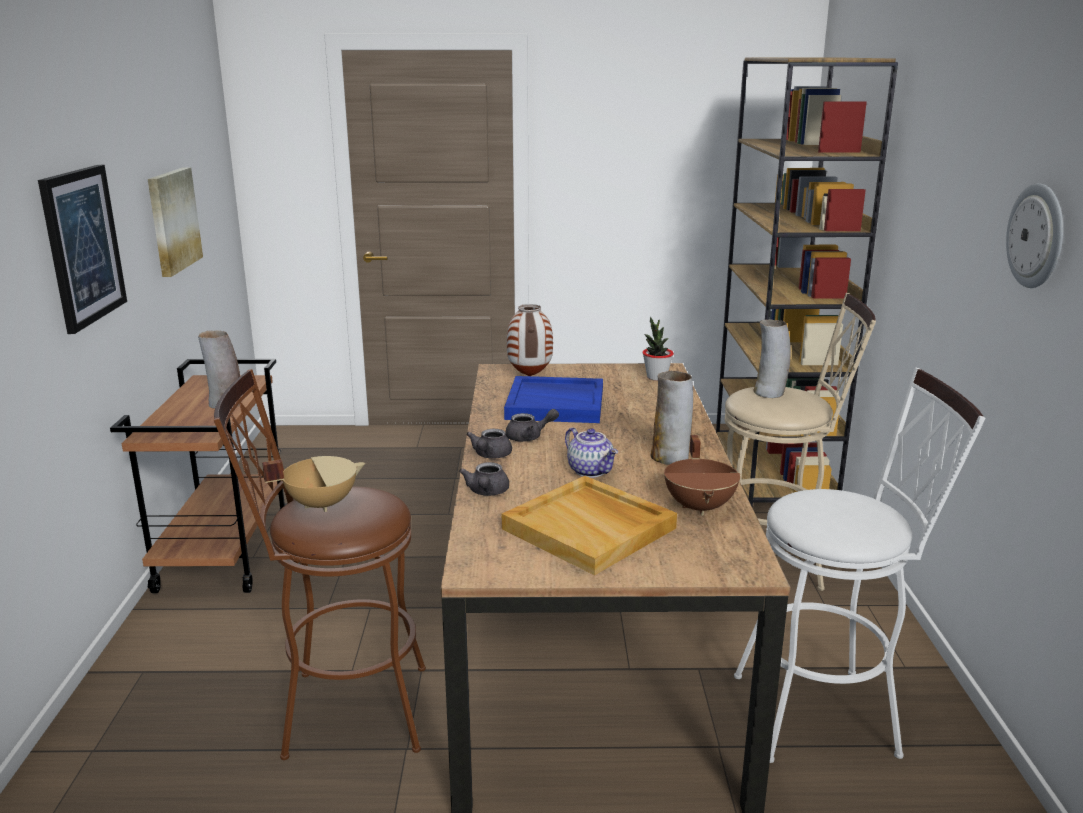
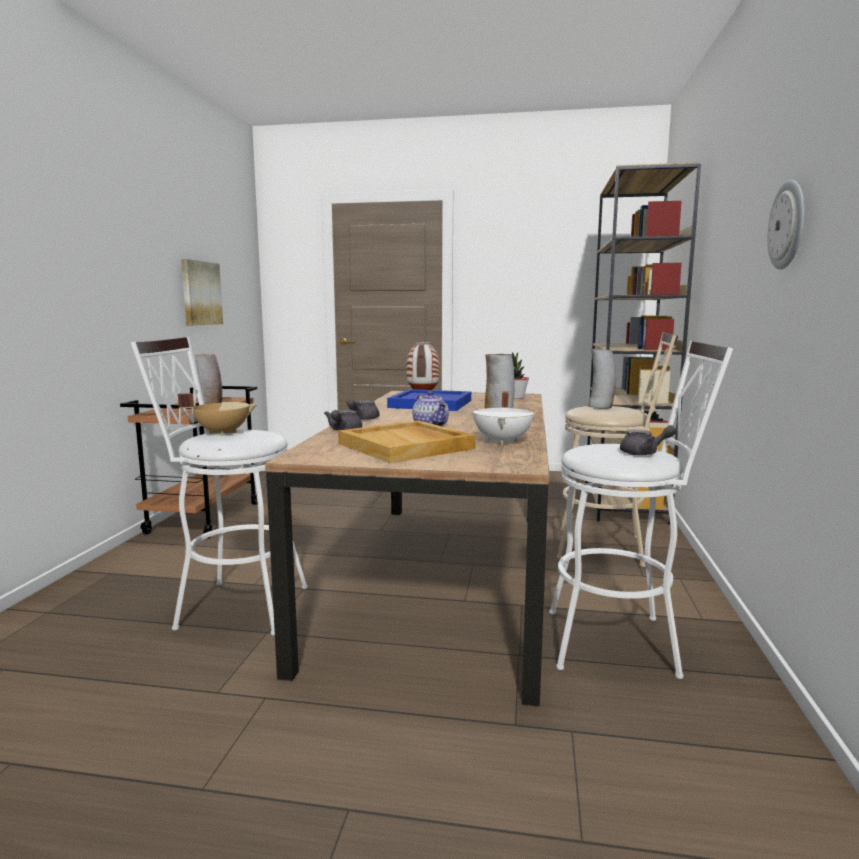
camera: 10 degrees right, 10 degrees down
(83, 246) = (115, 279): picture -> none
(342, 710) = (233, 606): brown stool -> white stool
(529, 437) = (398, 414): grey teapot -> grey teapot (644, 453)
(700, 507) = (503, 442): brown cooking pot -> white cooking pot

